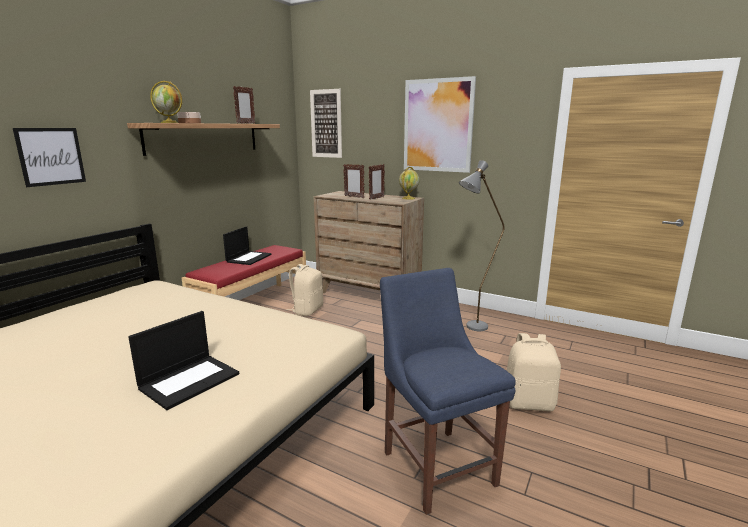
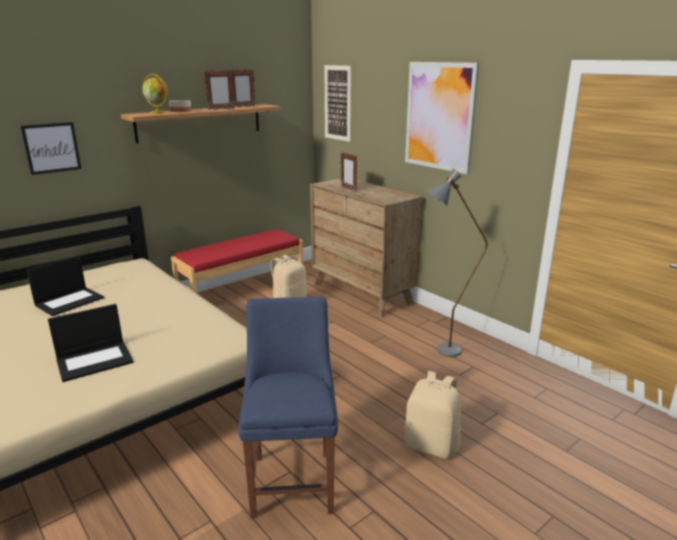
camera: 20 degrees right, 5 degrees up
(249, 258) = (240, 242): laptop -> laptop (70, 301)
(376, 198) = (369, 193): picture frame -> picture frame (221, 109)
(408, 198) = (403, 196): globe -> none

